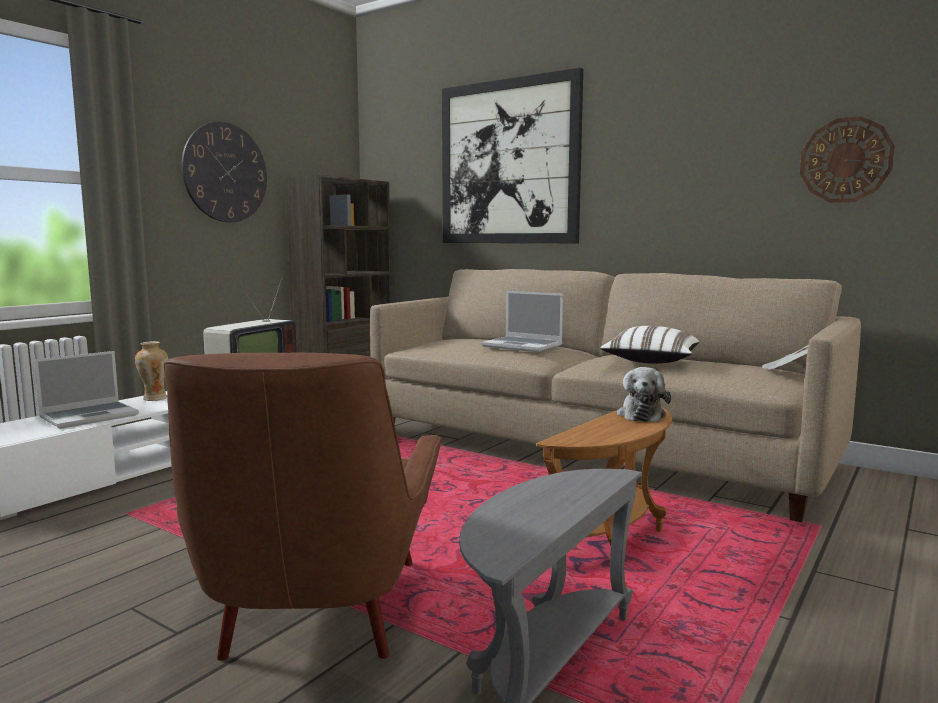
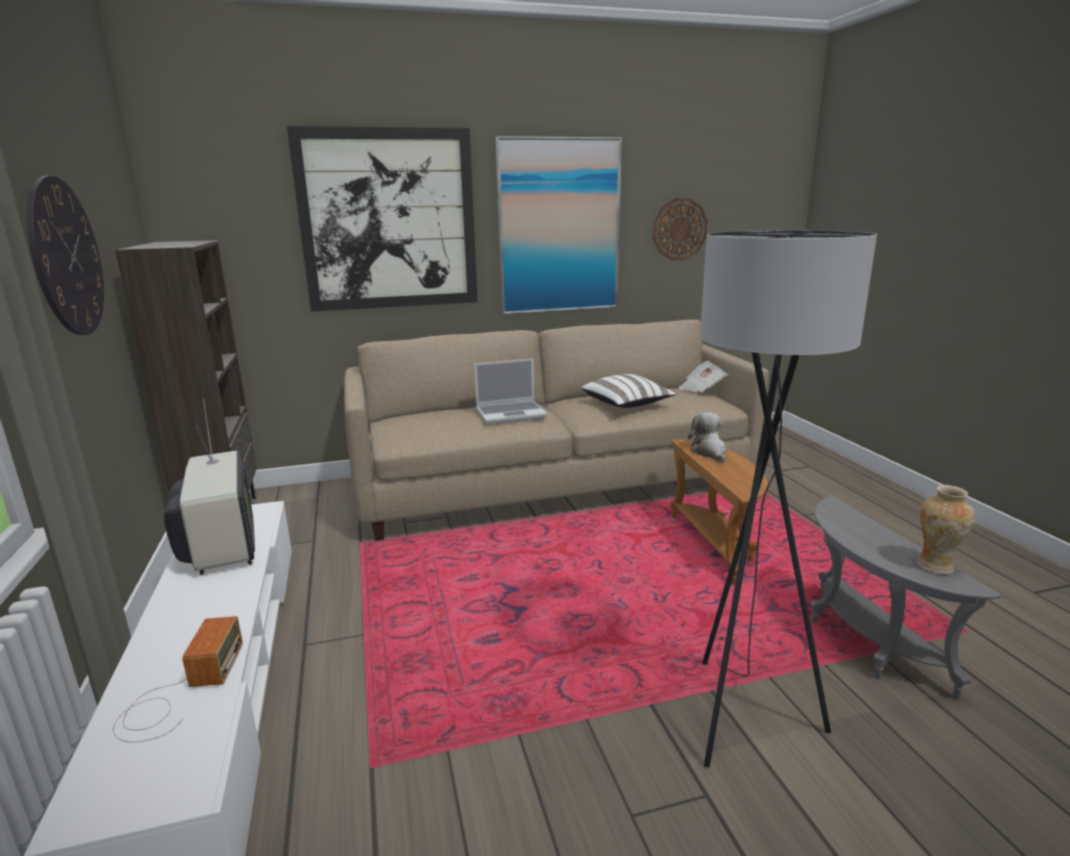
camera: 50 degrees left, 10 degrees up
(90, 416) = (180, 692): laptop -> radio
(154, 398) = (174, 624): vase -> vase (936, 567)
(316, 619) = (736, 709): brown armchair -> grey floor lamp
(641, 415) = (709, 452): plush toy -> plush toy turned 150 degrees counterclockwise
(673, 163) = (559, 227): none -> picture

